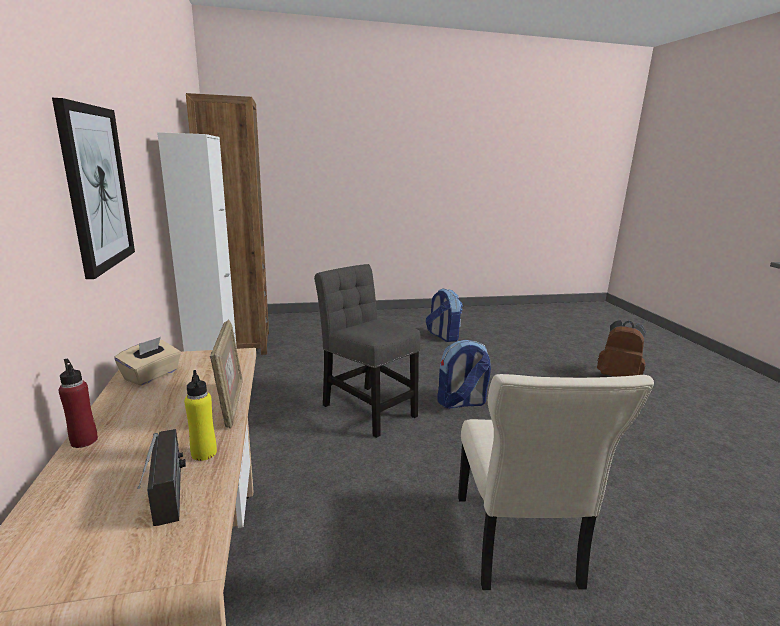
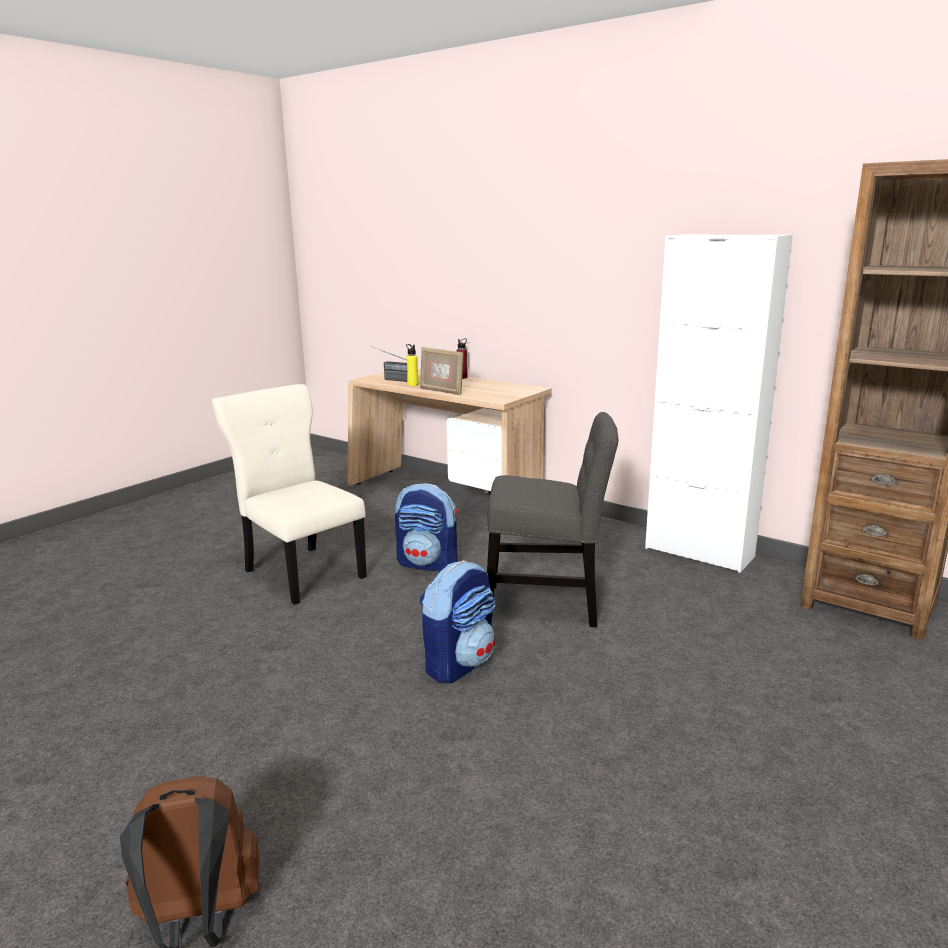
camera: 140 degrees right, 0 degrees up
(96, 188) = (553, 274): picture -> none
(152, 375) = (507, 387): beige tissue box -> none
(443, 336) = (721, 836): backpack -> backpack (429, 564)

